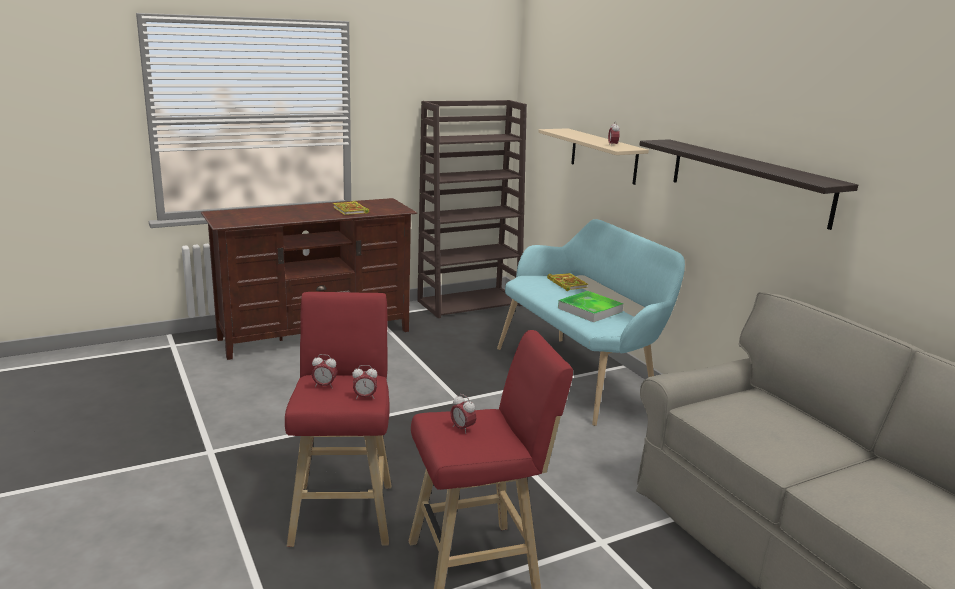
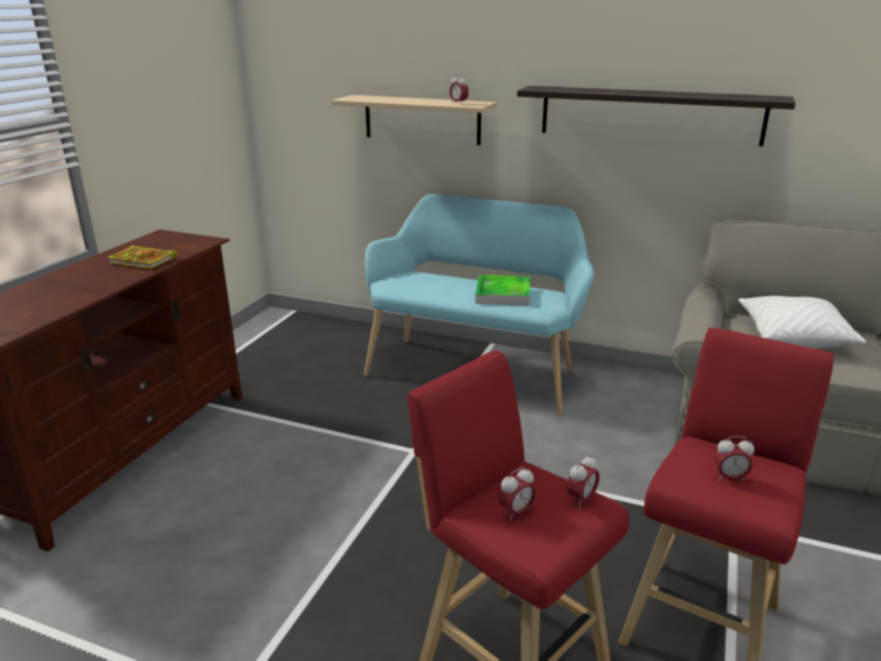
camera: 40 degrees left, 5 degrees up
(470, 303) = (258, 336): brown bookcase -> none
(566, 283) = (432, 275): book -> none
(766, 416) = (793, 336): none -> white pillow

